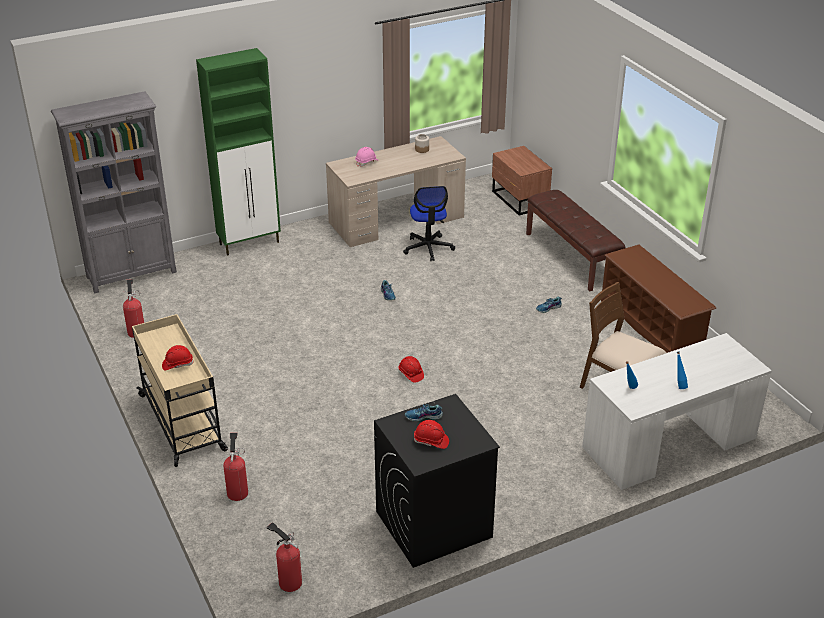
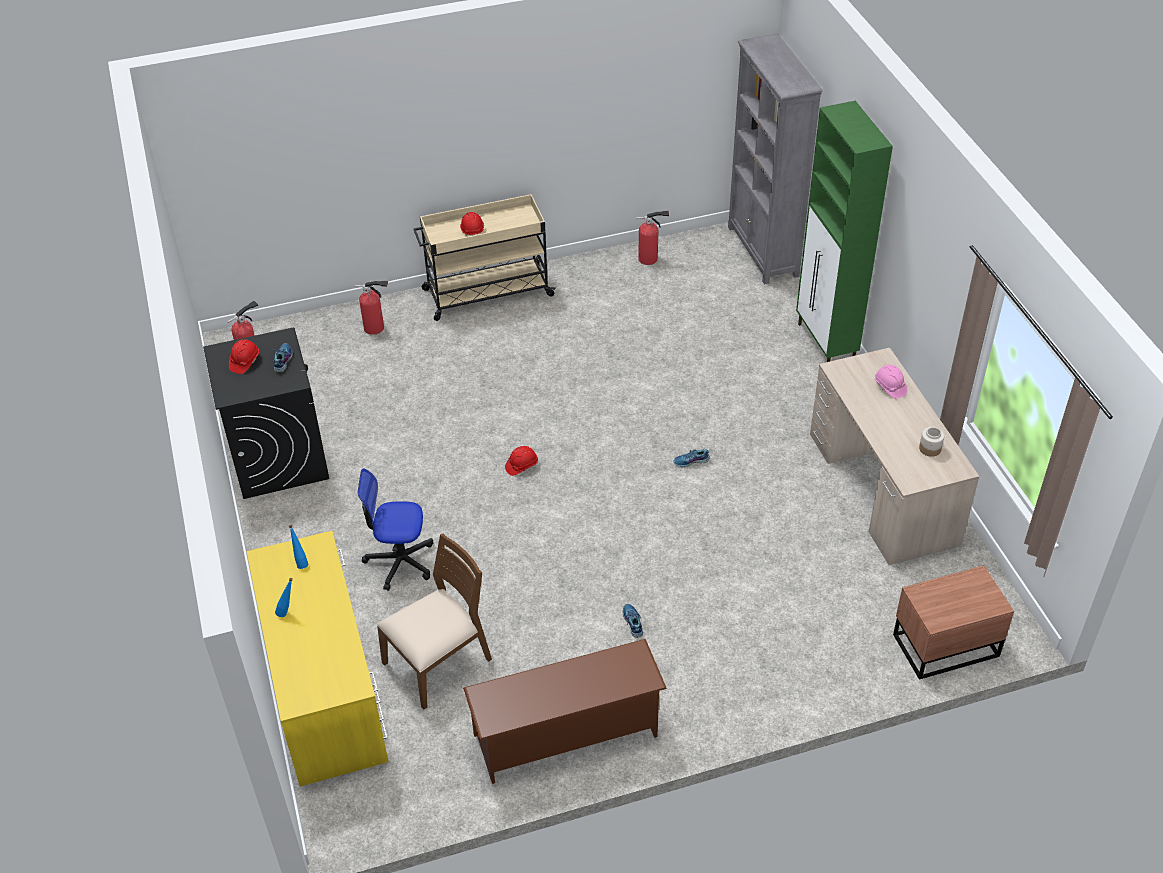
camera: 100 degrees right, 10 degrees up
(428, 248) = (802, 514): office chair -> office chair (400, 561)
(572, 257) = (763, 679): brown bench -> none
(668, 442) = (325, 687): white desk -> yellow desk

